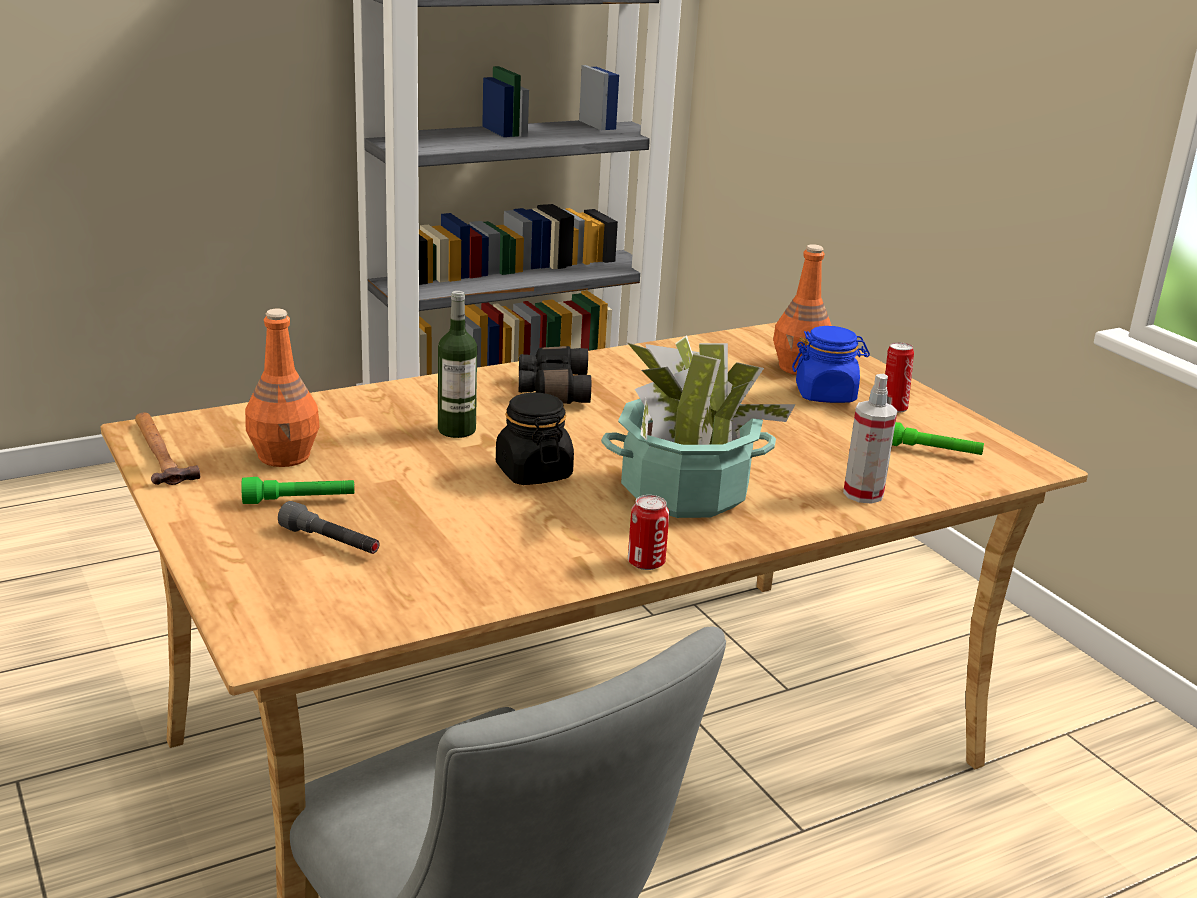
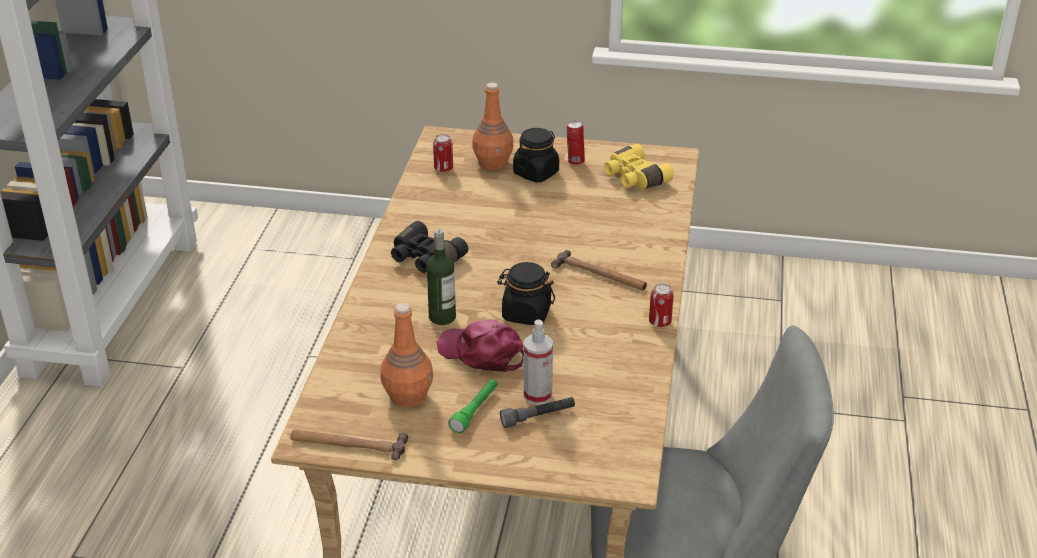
camera: 50 degrees left, 10 degrees up
(418, 471) = (482, 353): none -> pink cap
(684, 492) = (600, 275): potted plant -> hammer
(739, 348) = (443, 168): none -> can
(825, 395) = (536, 173): blue jar -> black jar
(863, 494) = (656, 222): spray bottle -> spray bottle (537, 395)
(932, 451) = (634, 178): green flashlight -> yellow binoculars

